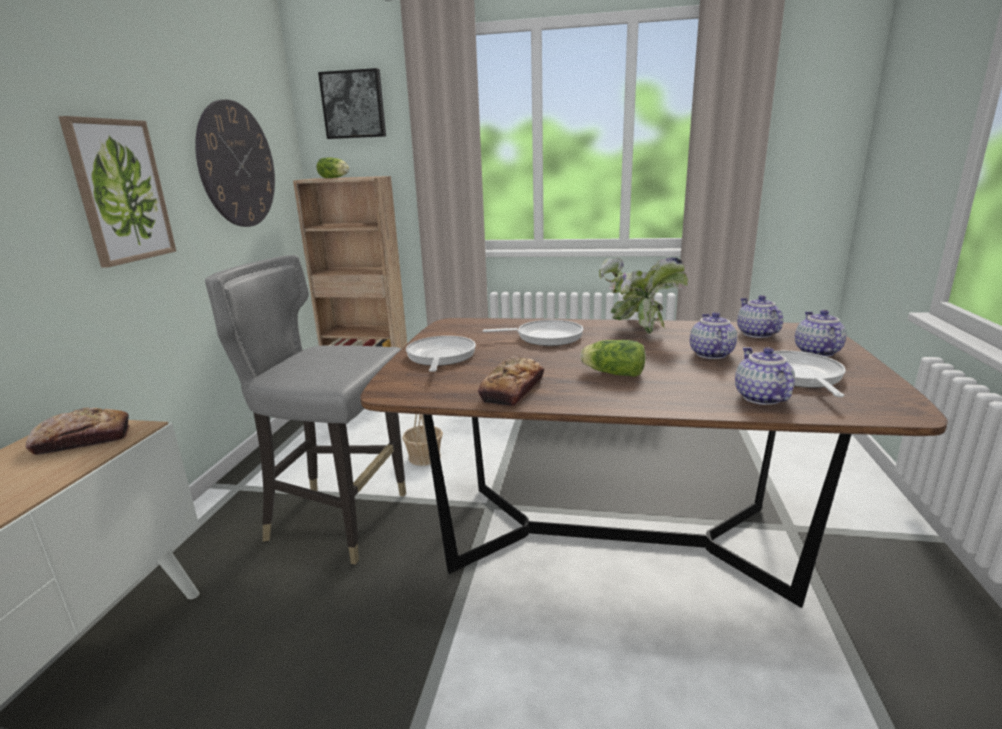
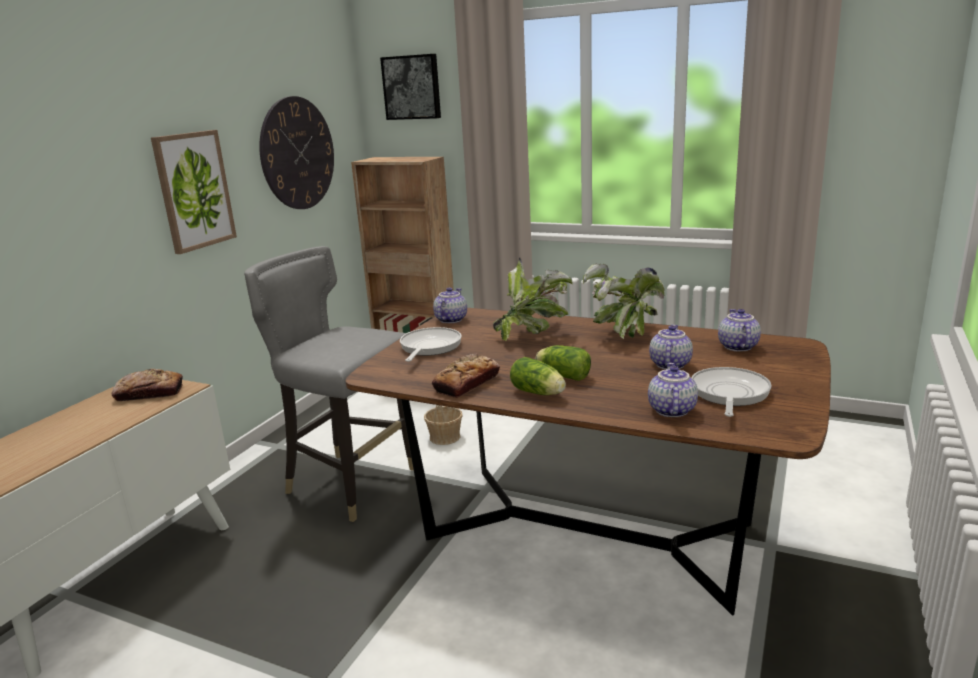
camera: 15 degrees right, 0 degrees up
(335, 178) = (390, 159): lettuce -> lettuce (539, 393)
(545, 337) = (533, 334): frying pan -> potted plant
(815, 352) = (774, 371): teapot -> teapot (450, 319)

